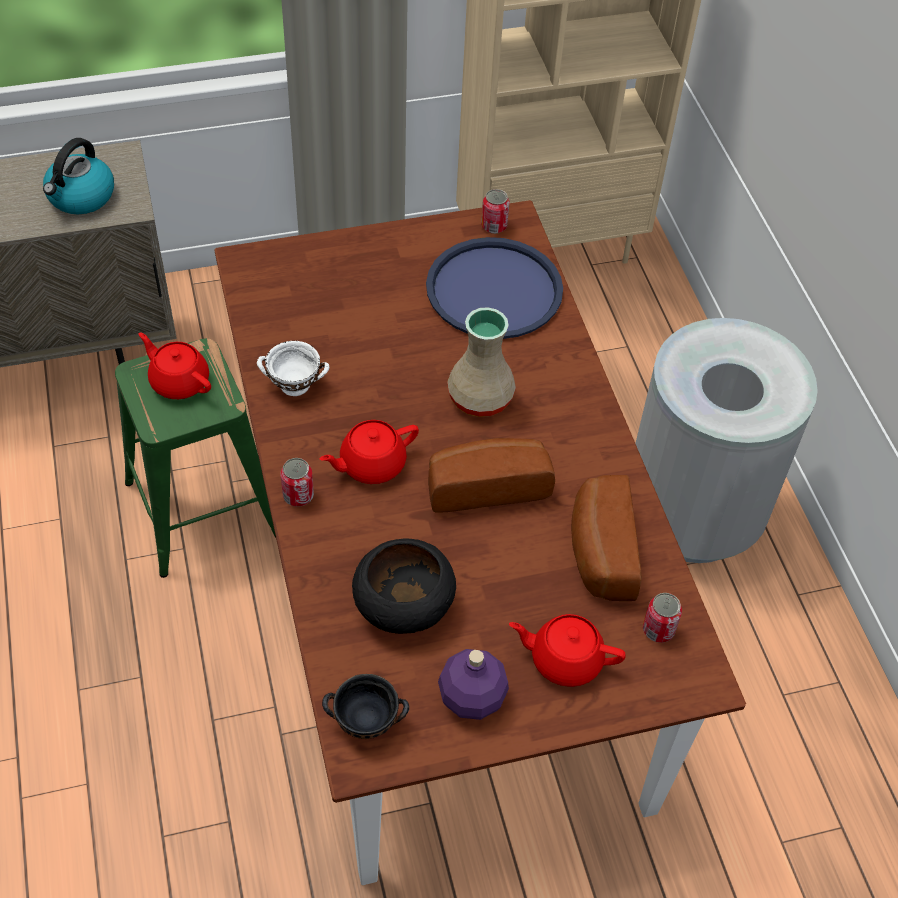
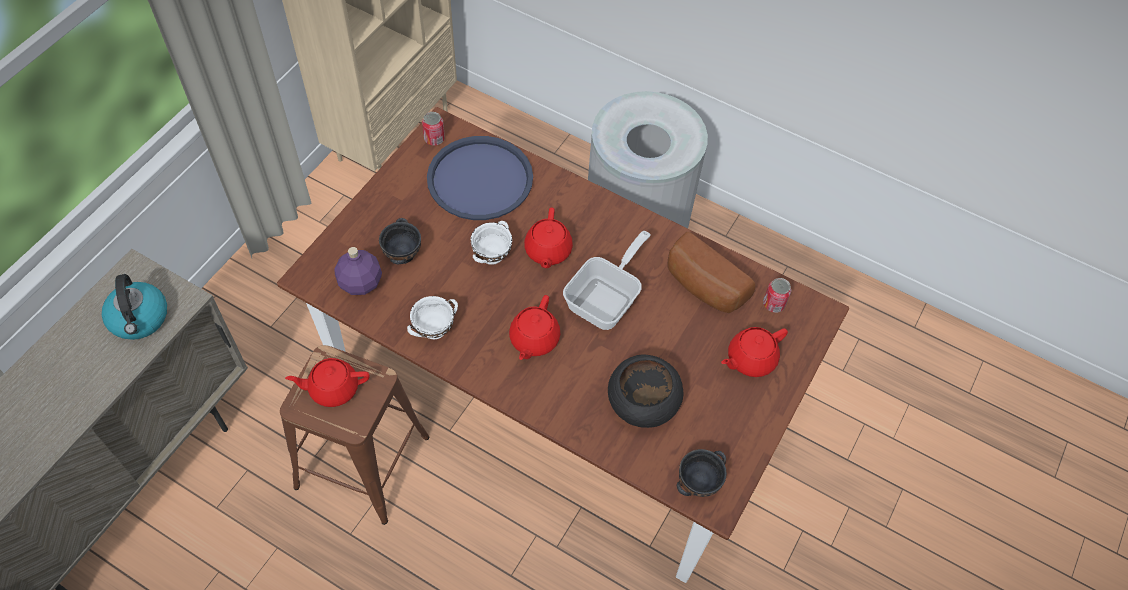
camera: 45 degrees left, 5 degrees up
(201, 509) = (361, 463): green stool -> brown stool
(298, 495) = (516, 393): can -> none
(343, 302) = (402, 255): none -> black bowl
(422, 362) = (491, 255): none -> white bowl
(473, 697) = (731, 420): purple bottle -> purple bottle (361, 282)
(480, 399) = (547, 251): beige vase -> red teapot
(486, 485) = (607, 298): bread -> frying pan

